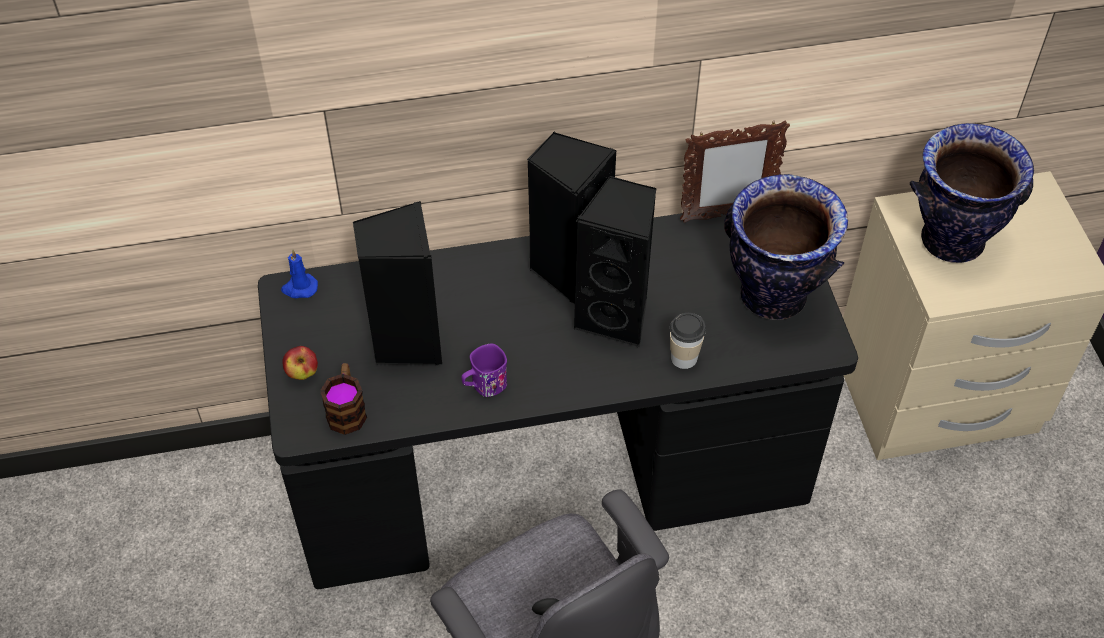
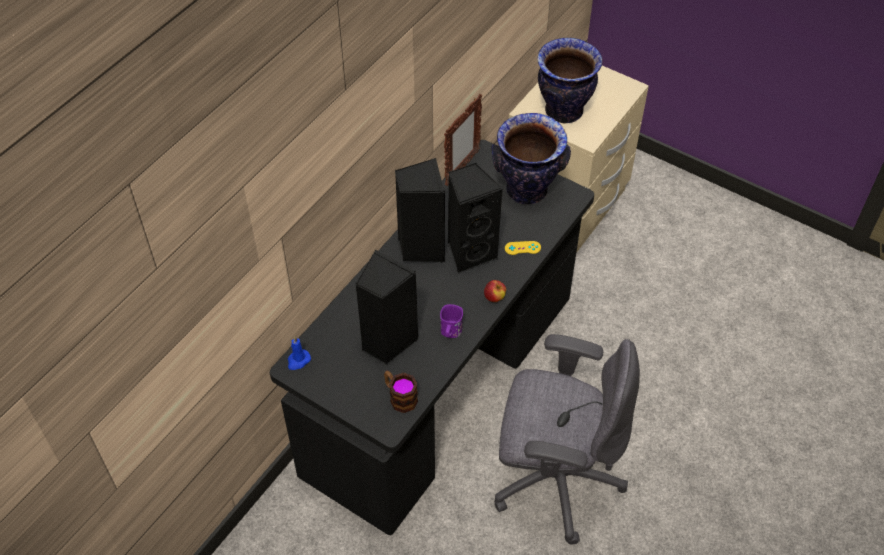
camera: 45 degrees left, 0 degrees up
(302, 373) = (354, 399): apple -> apple (494, 297)
(684, 358) = (522, 248): cup -> yellow game controller

